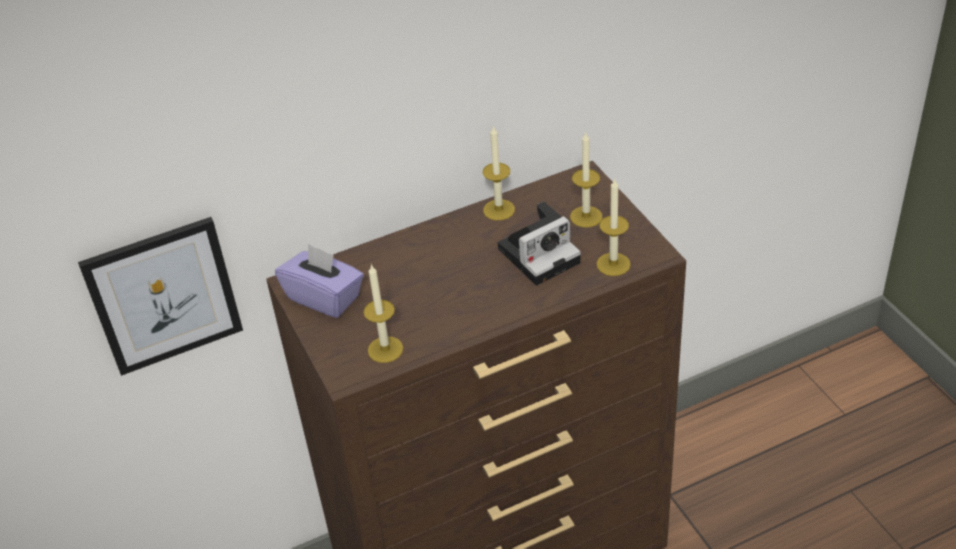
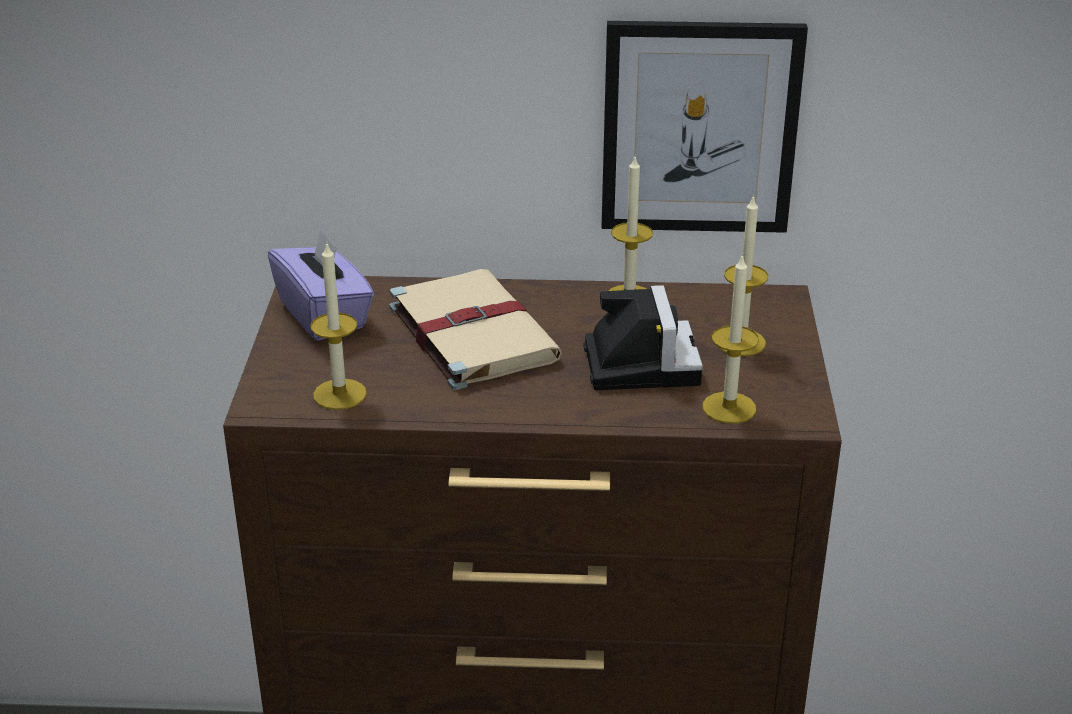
camera: 25 degrees right, 10 degrees down
(163, 295) = (144, 246): picture -> picture (699, 127)
(426, 273) = (471, 332): none -> beige book
(540, 253) = (639, 362): camera -> camera turned 90 degrees counterclockwise

